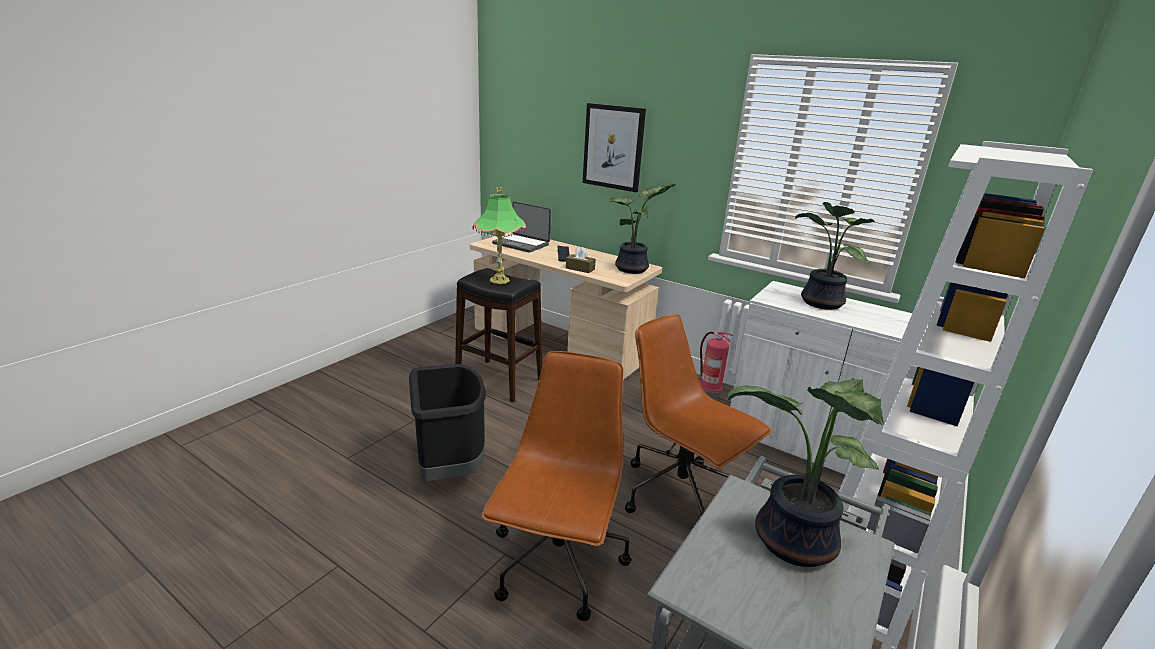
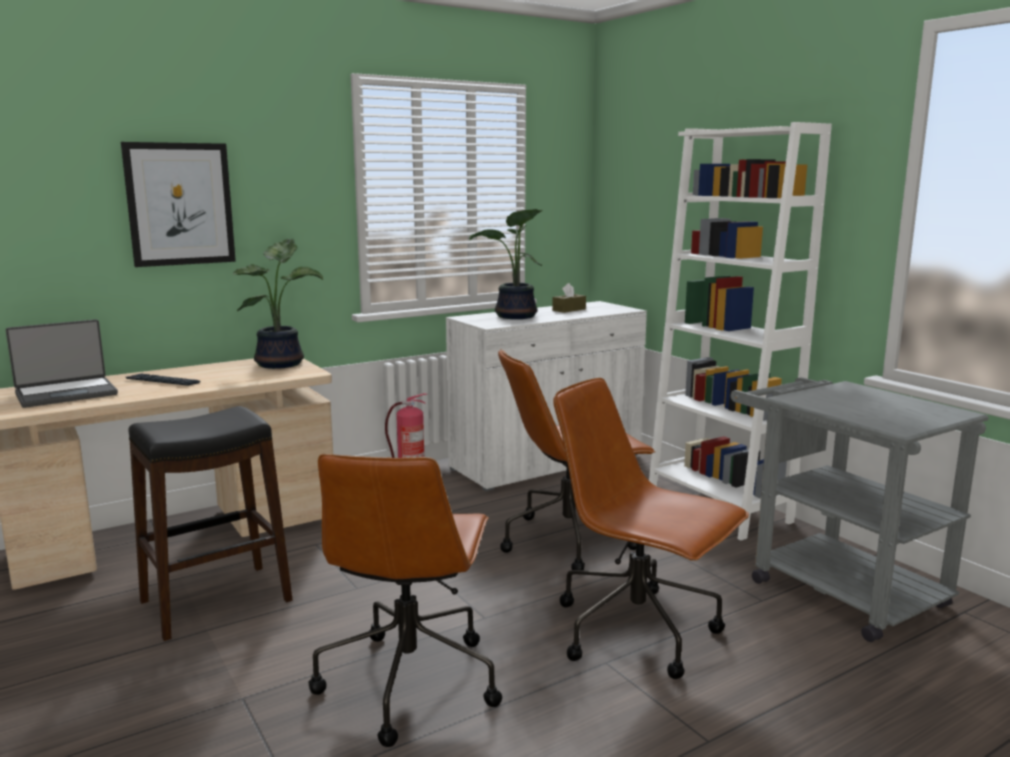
camera: 65 degrees left, 10 degrees down
(449, 468) = (409, 680): black trash can -> brown office chair
(499, 280) = (205, 422): table lamp -> none
(580, 269) = (236, 382): brown tissue box -> brown tissue box (569, 310)
(791, 543) = (849, 399): potted plant -> none

